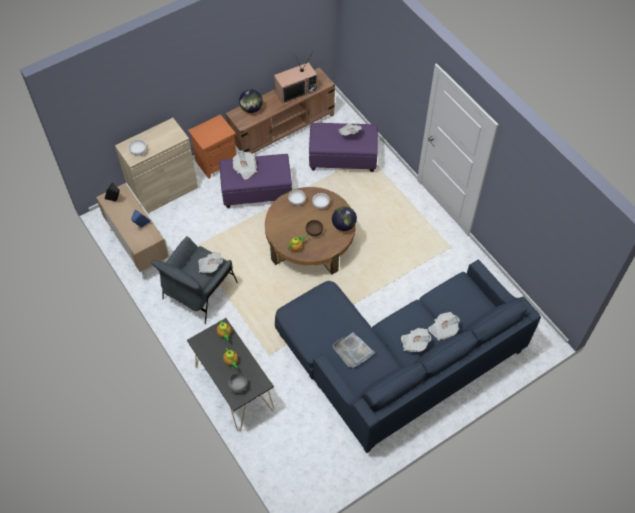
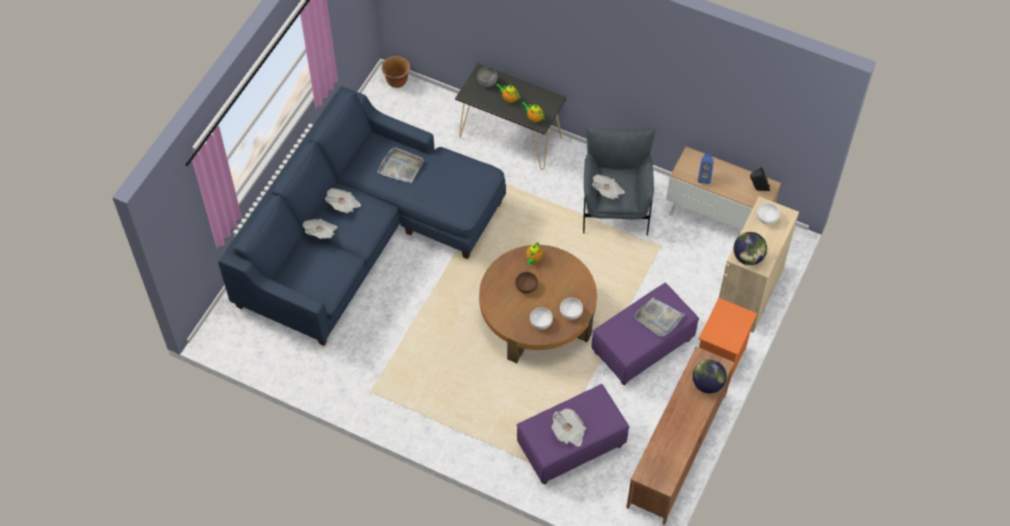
camera: 150 degrees right, 0 degrees up
(245, 169) = (658, 318): newspaper -> grey tray
(291, 494) = (397, 81): none -> brown planter
(296, 90) = (674, 442): television -> none
(344, 225) = (498, 310): globe -> globe (748, 257)

